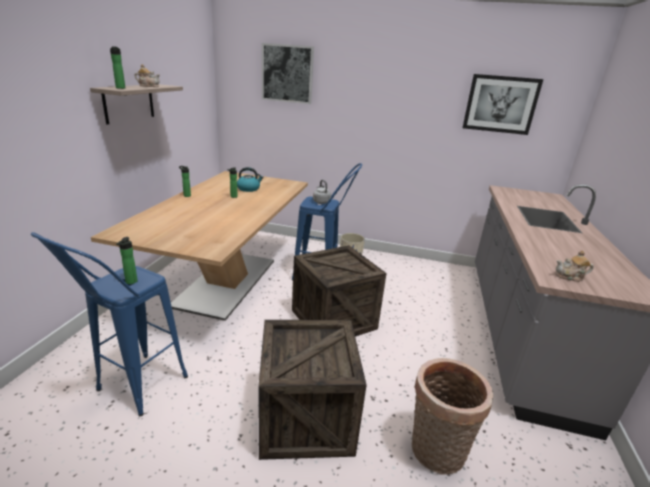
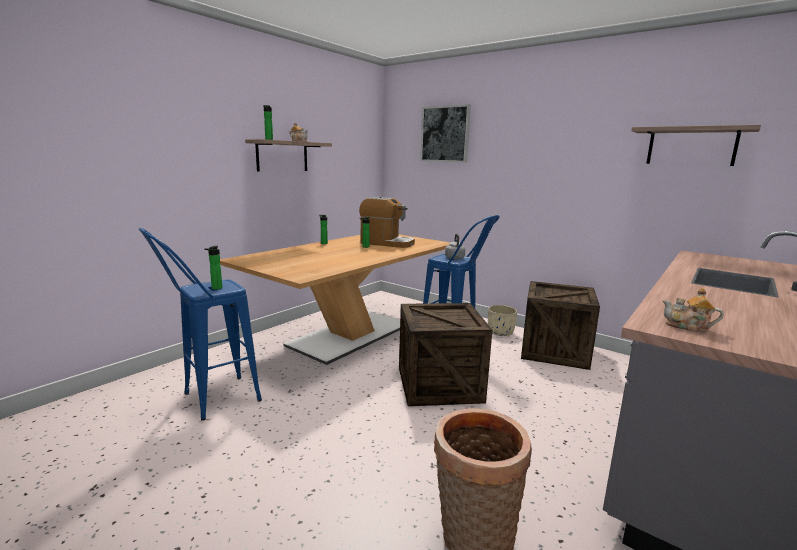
camera: 25 degrees right, 10 degrees down
(249, 189) = (387, 243): kettle -> coffee machine
(306, 417) = (345, 462): crate -> crate (554, 351)
(500, 104) = (691, 146): picture -> shelf

